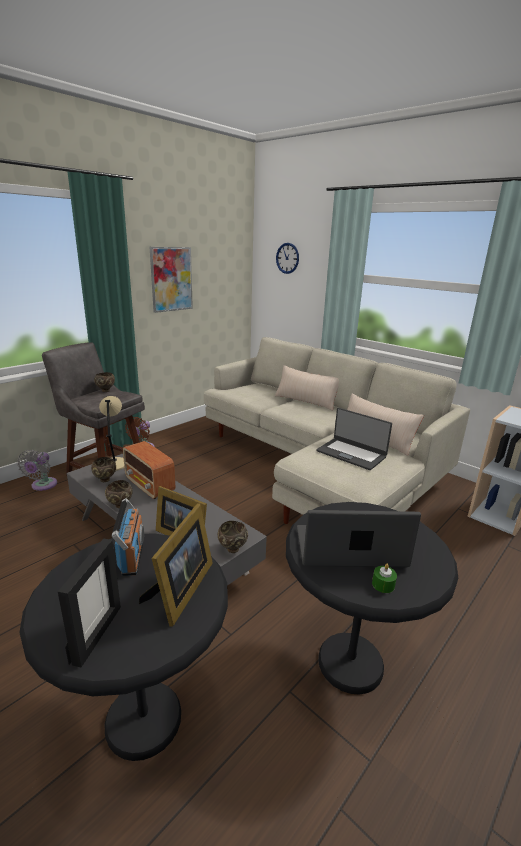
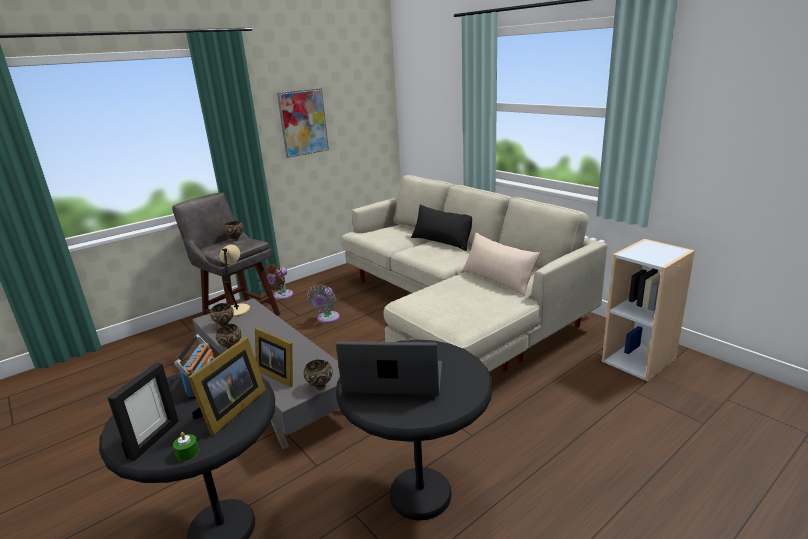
camera: 10 degrees right, 0 degrees up
(42, 486) = (180, 333): grey fan -> grey fan (327, 319)
(150, 486) = (263, 330): radio -> none
(287, 258) = (427, 89): wall clock -> none
(306, 401) = (442, 241): beige pillow -> black pillow
(351, 454) = (464, 295): laptop -> none
(383, 584) = (407, 409): green candle -> green candle (187, 453)

